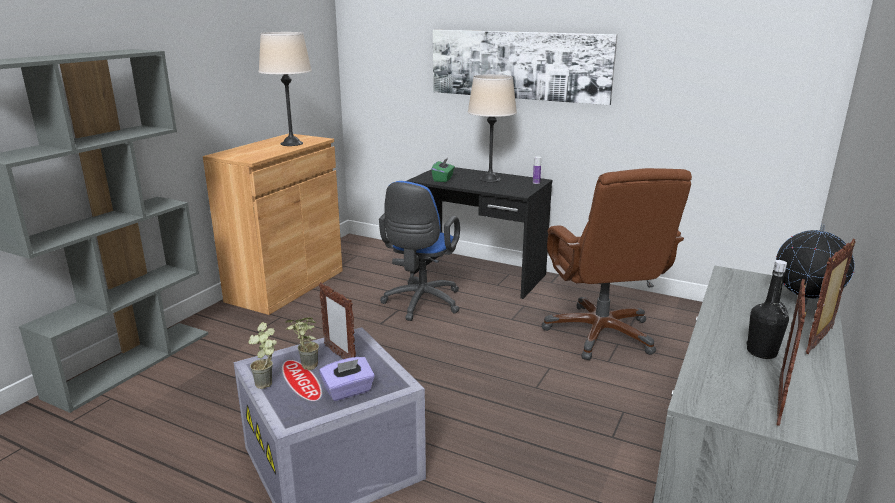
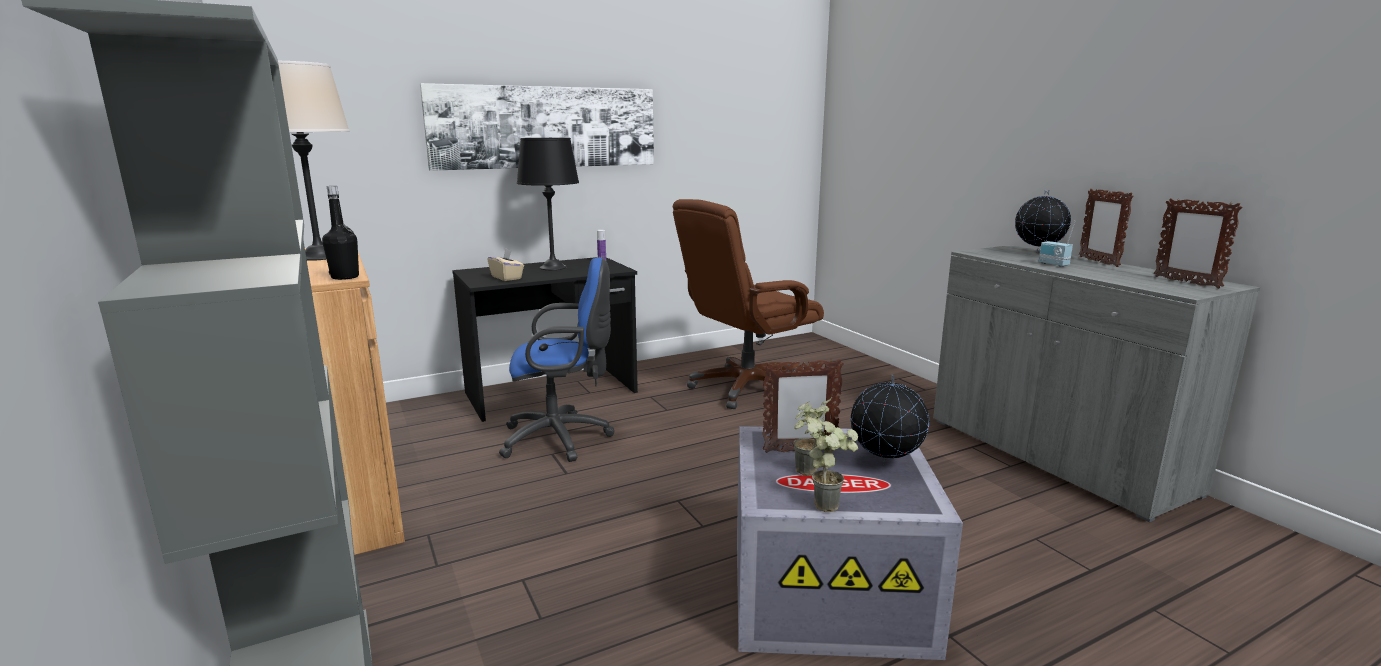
camera: 55 degrees left, 5 degrees down
(348, 391) = (885, 464): purple tissue box -> globe
(421, 304) = (562, 438): blue office chair -> blue office chair turned 60 degrees counterclockwise
(443, 179) = (507, 277): green tissue box -> beige tissue box
(490, 179) = (553, 267): beige table lamp -> black table lamp
(601, 334) = (746, 388): brown office chair -> brown office chair turned 120 degrees clockwise
(740, 317) = (1053, 264): none -> radio
(761, 352) = (1112, 272): black bottle -> black bottle (345, 277)

